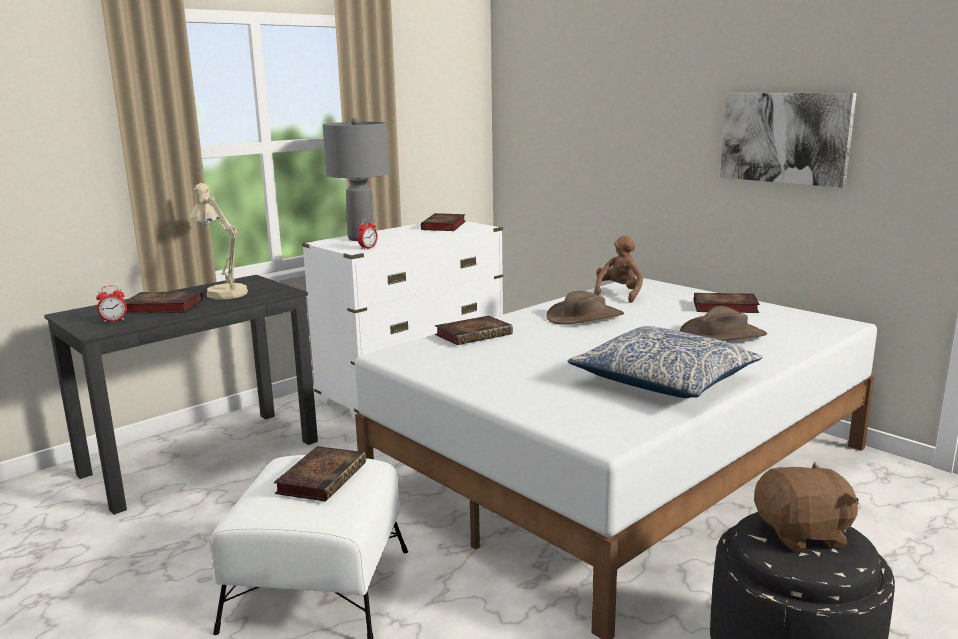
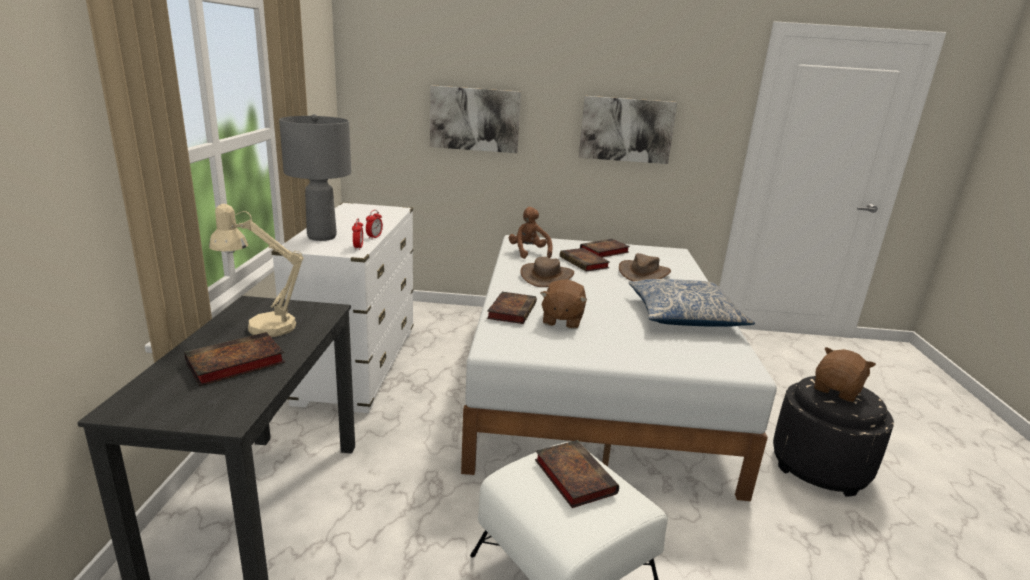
camera: 45 degrees left, 5 degrees up
(114, 320) = (216, 398): alarm clock -> alarm clock (374, 237)
(444, 226) = (362, 212): book -> book (585, 263)
(505, 351) = (561, 320): none -> brown plush toy
(609, 130) = (475, 119): none -> picture

